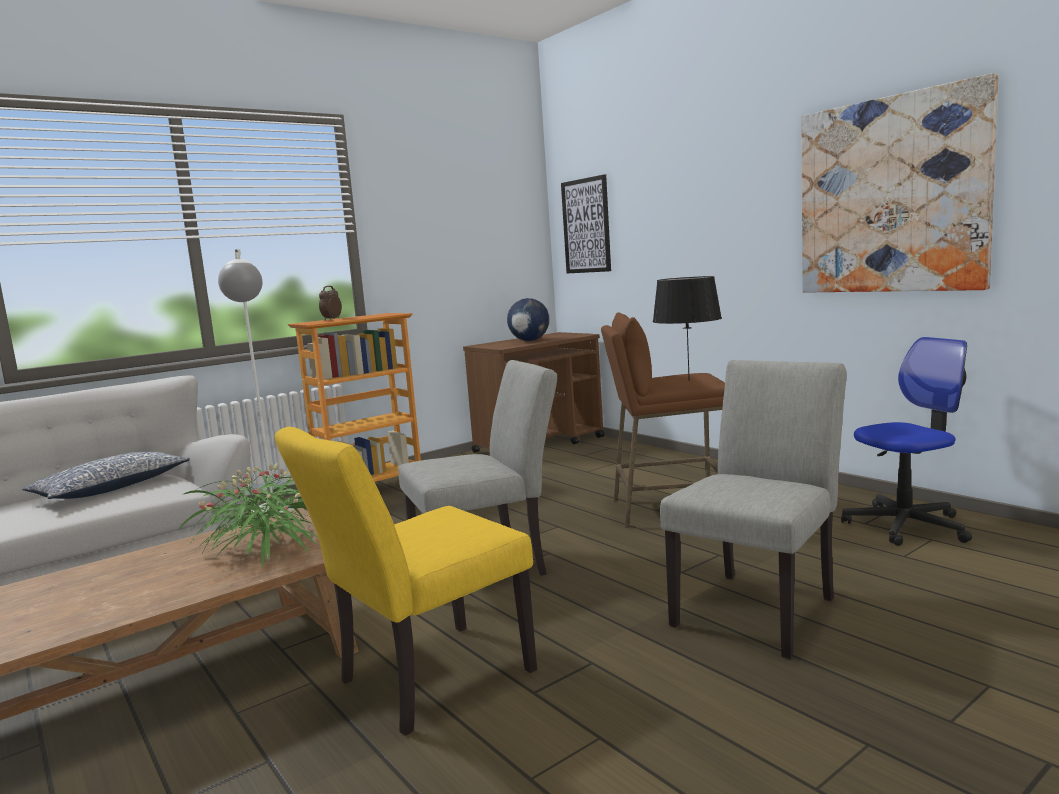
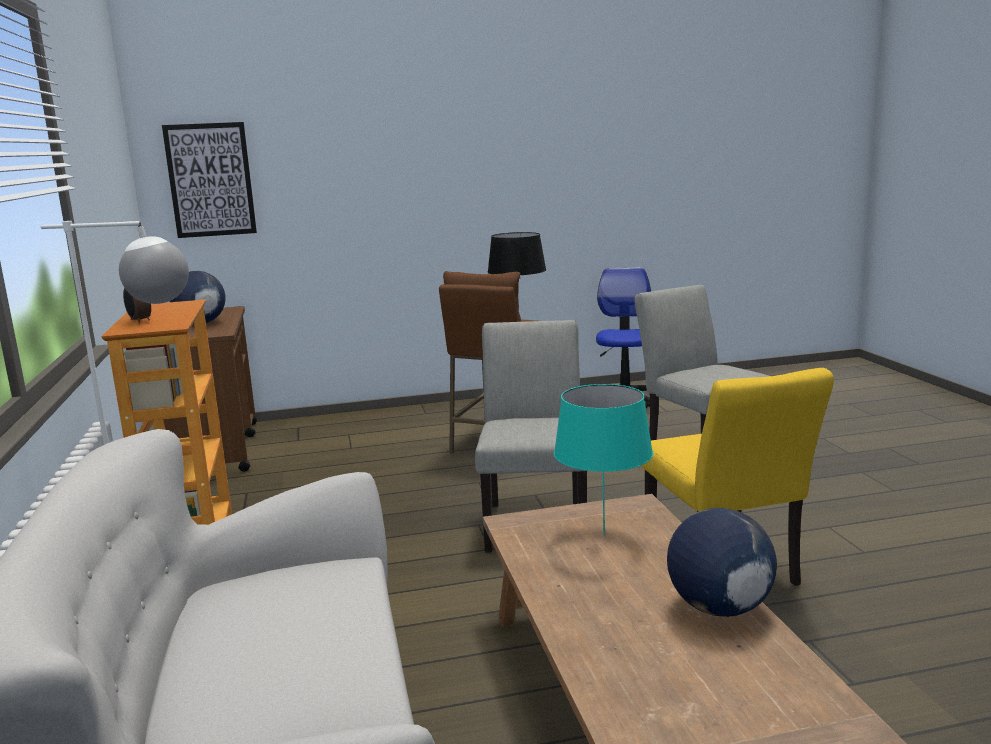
camera: 65 degrees left, 5 degrees up
(100, 613) = (719, 608): none -> globe
(111, 489) = (246, 619): pillow -> none
(265, 548) = (603, 534): potted plant -> turquoise table lamp
(890, 196) = (562, 167): picture -> none

